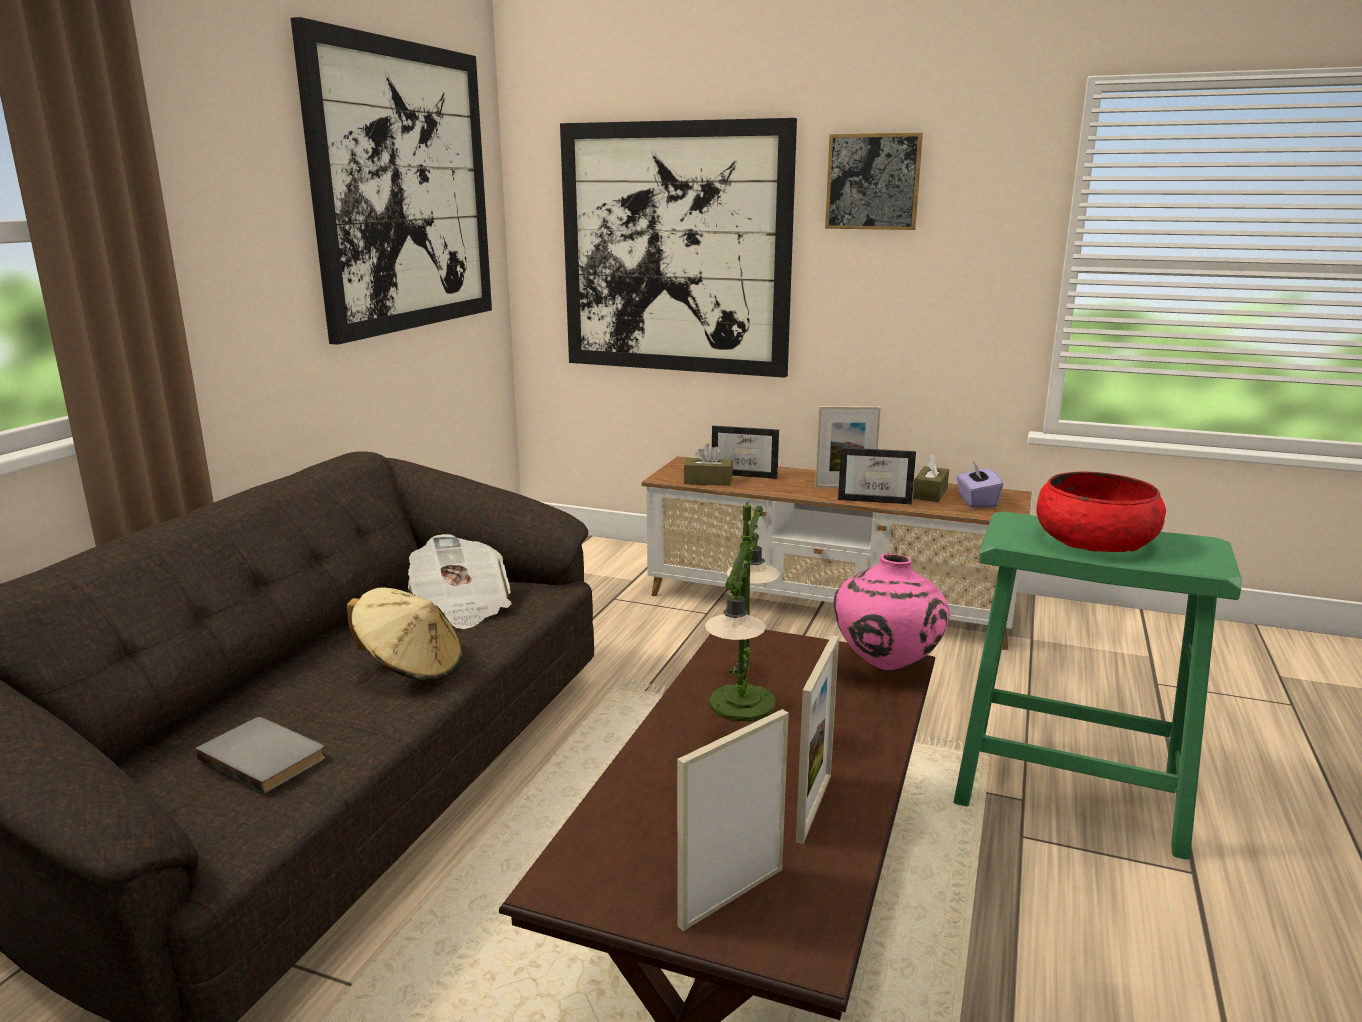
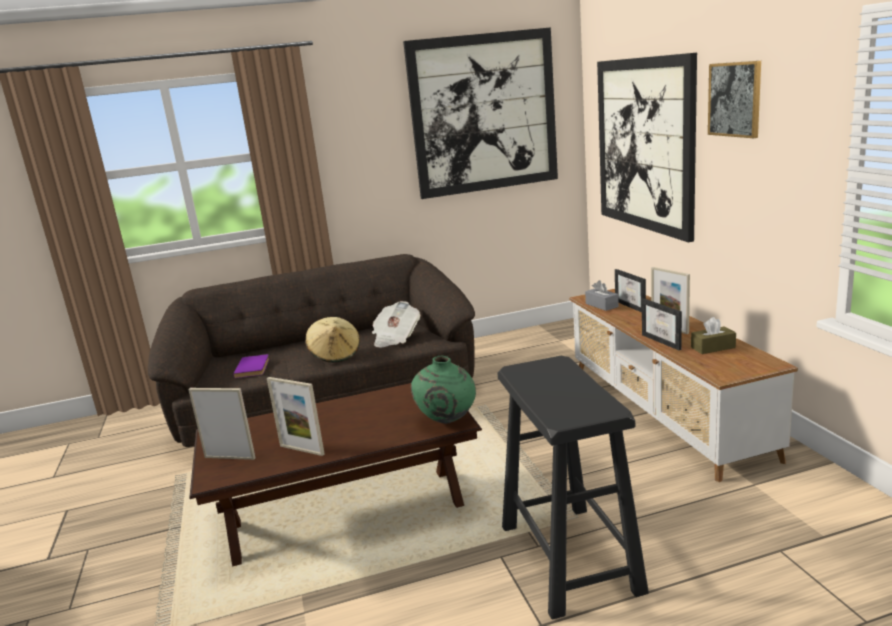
camera: 55 degrees right, 0 degrees up
(266, 756) = (254, 368): grey book -> purple book
(708, 481) = (601, 305): brown tissue box -> grey tissue box
(742, 703) = (368, 409): table lamp -> none
(814, 807) = (302, 450): picture frame -> picture frame turned 45 degrees clockwise
(885, 667) = (447, 421): pink vase -> green vase
(976, 502) = (729, 361): purple tissue box -> none
(1071, 792) = (569, 558): green stool -> black stool
(1095, 540) = (556, 386): red bowl -> none

